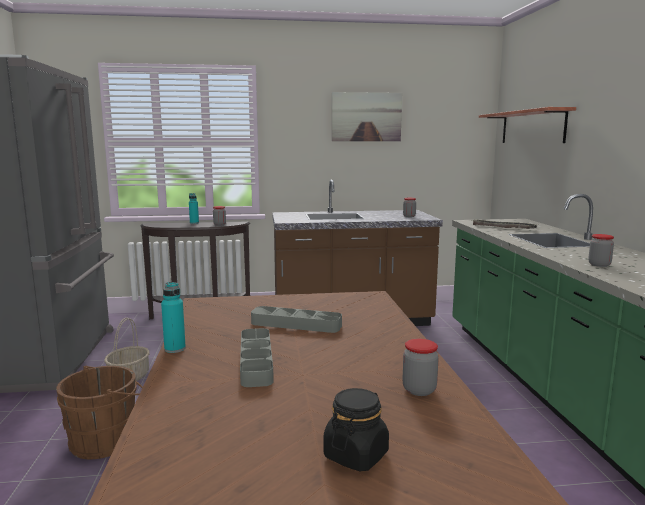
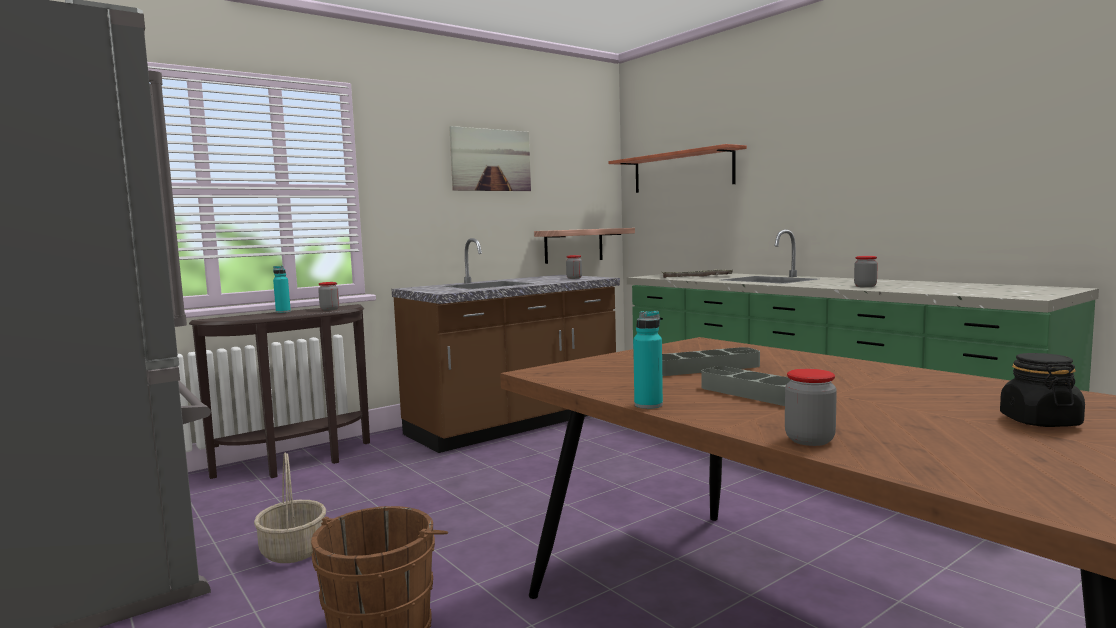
camera: 30 degrees left, 5 degrees down
(419, 390) = (948, 382): jar -> jar (809, 440)
(440, 186) = (573, 245): none -> shelf

